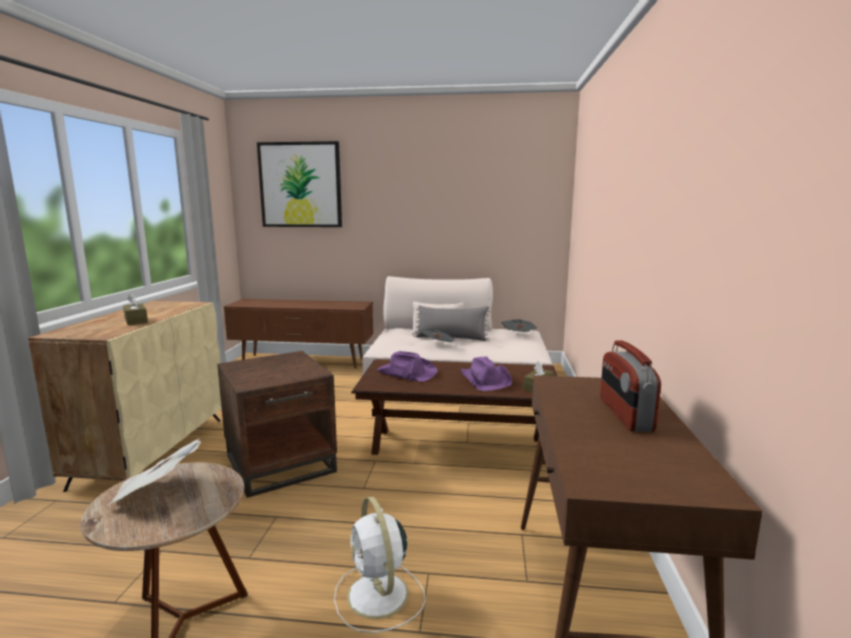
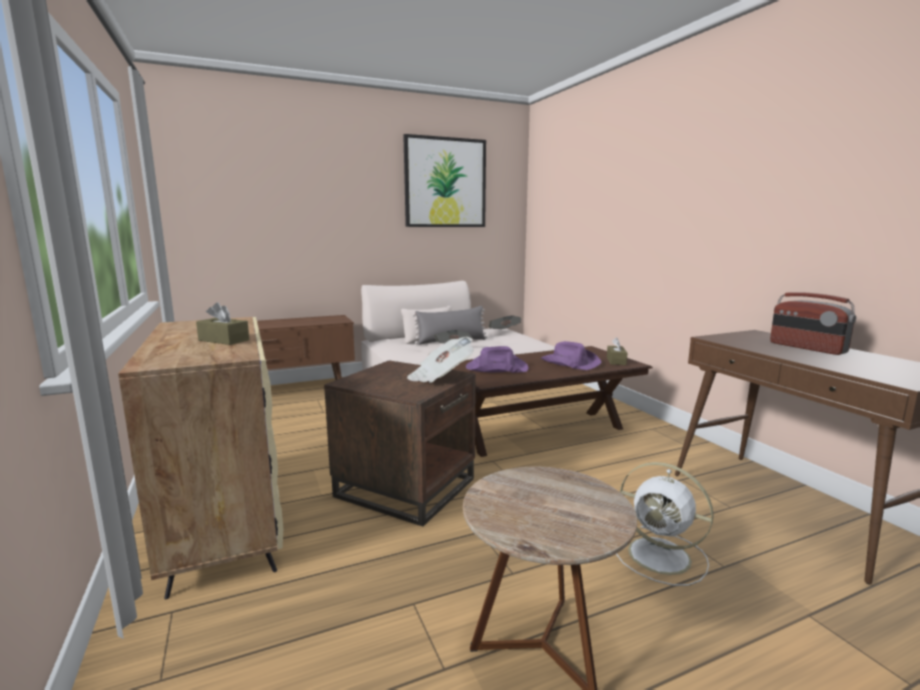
camera: 30 degrees left, 0 degrees up
(158, 492) = (526, 503): newspaper -> newspaper (440, 377)
(300, 185) = (249, 180): picture -> picture (445, 183)

